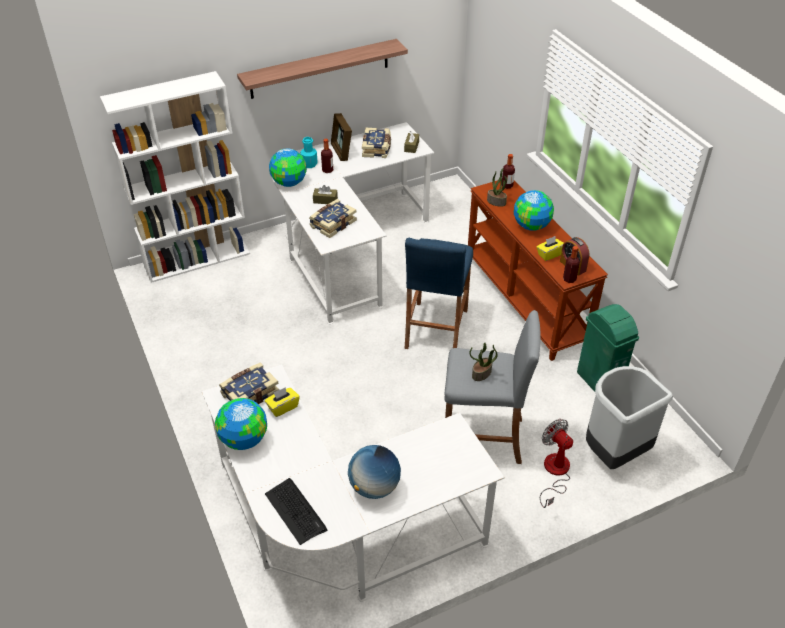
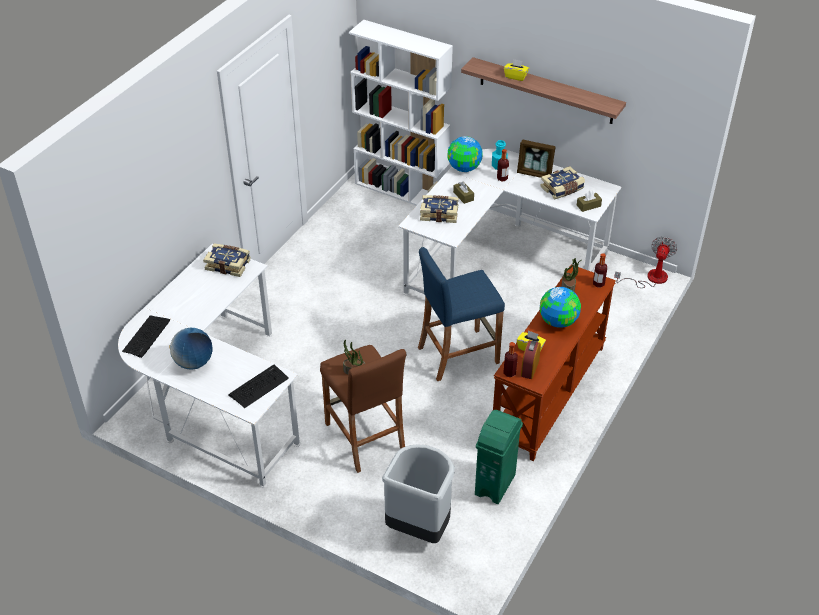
camera: 55 degrees right, 0 degrees up
(243, 439) = (186, 283): globe -> none
(283, 407) = (228, 286): yellow tissue box -> yellow tissue box (516, 76)
(341, 152) = (534, 173): picture frame -> picture frame turned 105 degrees counterclockwise
(454, 449) = (259, 386): none -> keyboard
(482, 438) = (365, 437): grey stool -> brown stool
(554, 473) = (366, 497): fan -> fan (650, 278)

